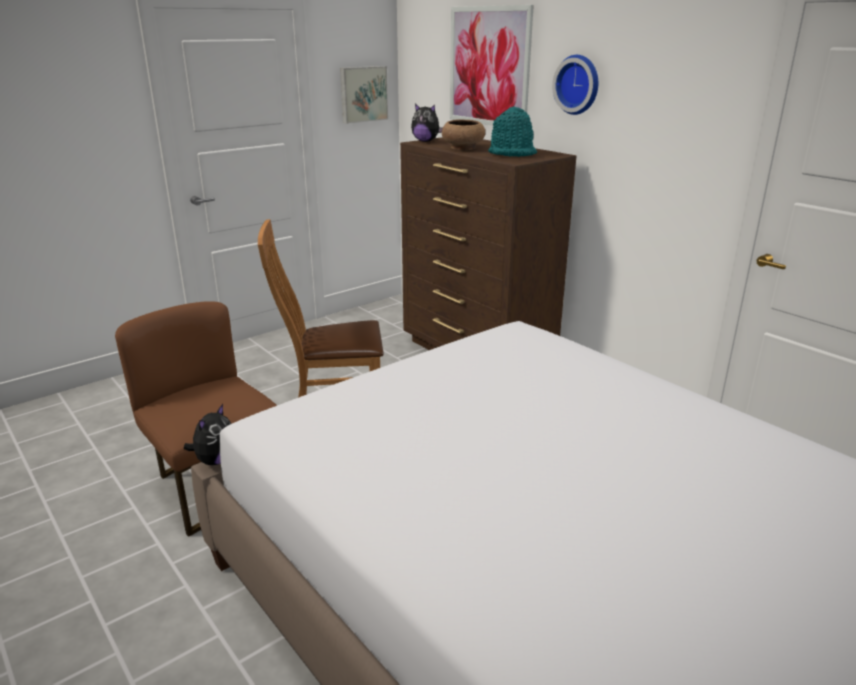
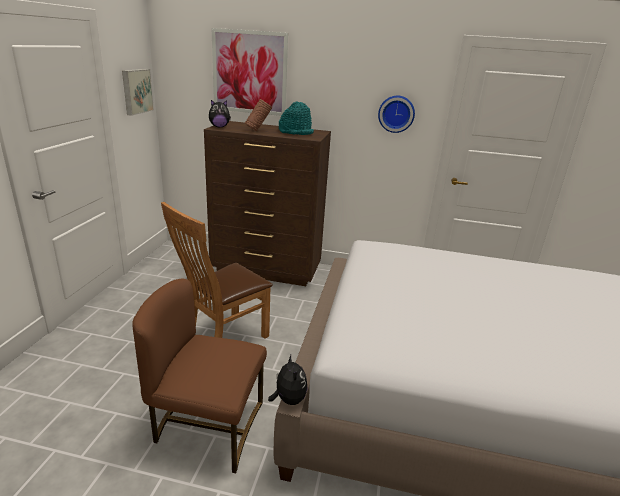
camera: 40 degrees left, 0 degrees up
(463, 148) = (258, 131): brown bowl -> brown vase
(578, 84) = (327, 86): wall clock -> wall clock (396, 113)

